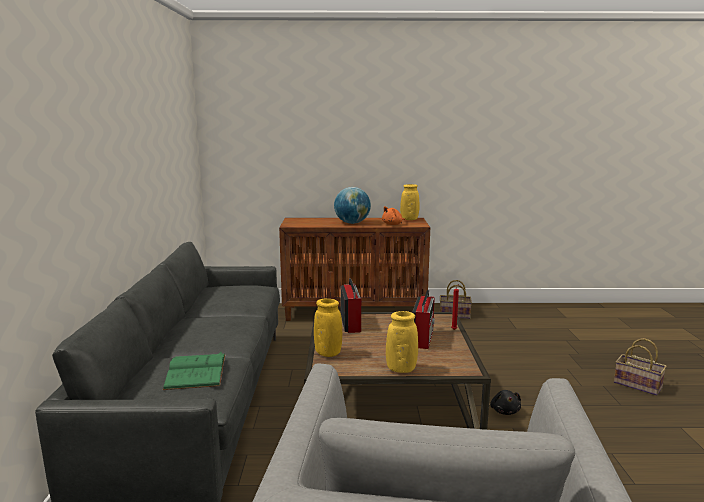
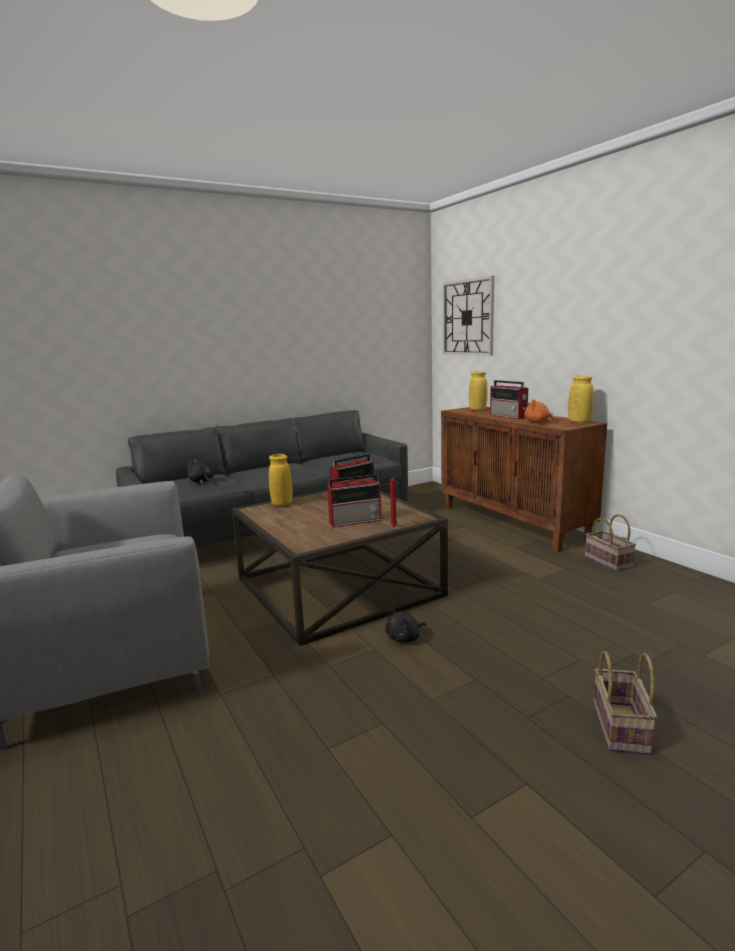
camera: 60 degrees right, 0 degrees up
(196, 371) = (201, 482): green book -> black plush toy
(258, 134) = (468, 317): none -> wall clock
(352, 223) = (509, 416): globe -> radio
(401, 369) = (277, 527): yellow vase -> yellow vase (477, 410)

